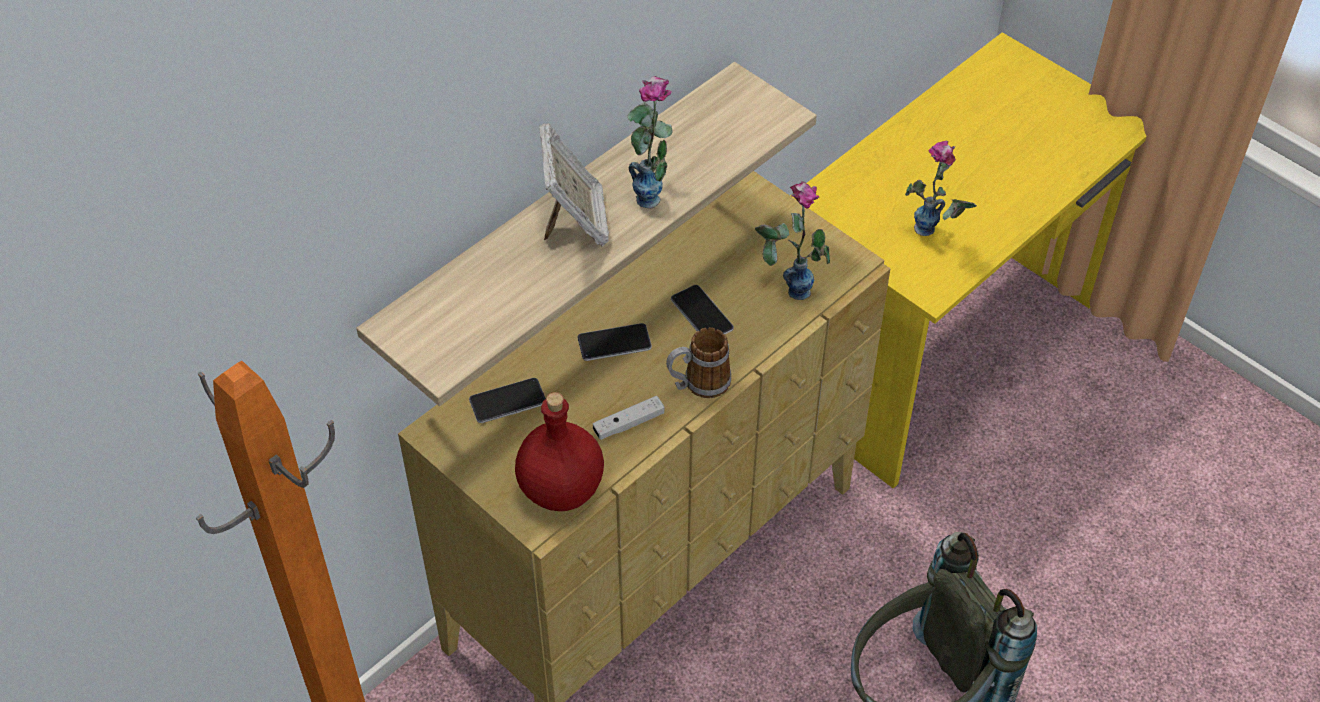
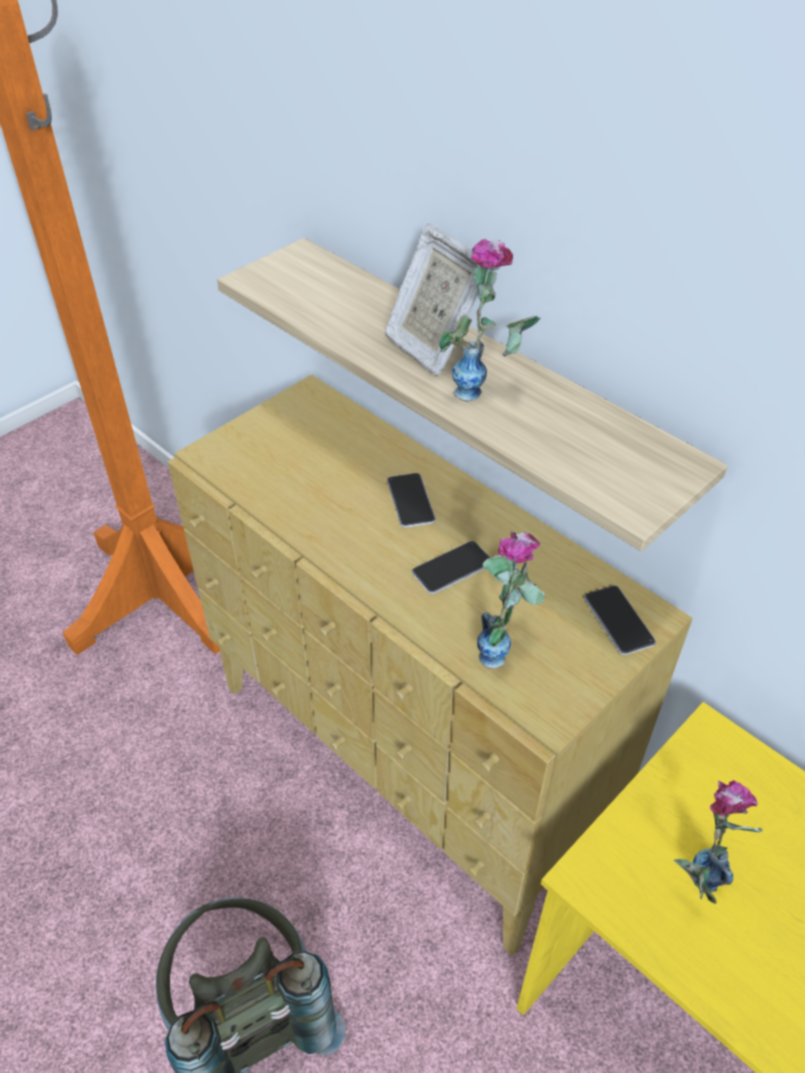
camera: 90 degrees right, 5 degrees down
(507, 401) = (340, 433): phone -> phone (618, 621)
(562, 490) = (235, 469): red bottle -> none
(575, 222) = (431, 346): picture frame -> picture frame turned 60 degrees clockwise
(628, 424) = (307, 512): white game controller -> none
(698, 384) = (354, 565): mug -> none

